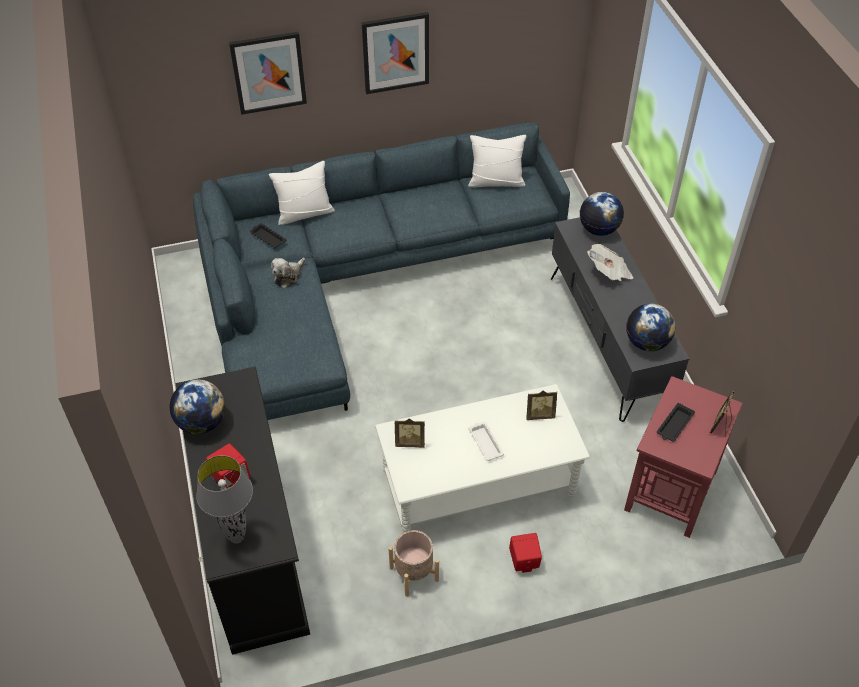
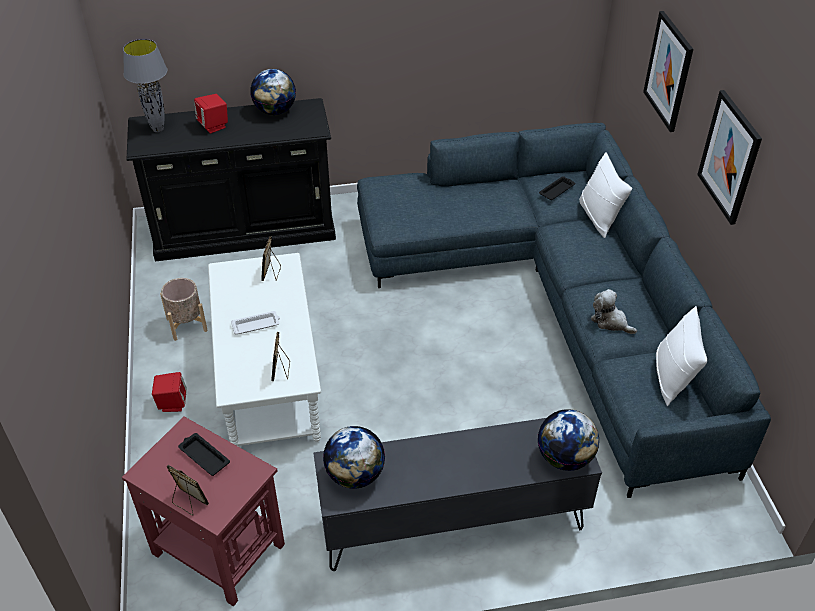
camera: 95 degrees right, 5 degrees down
(288, 276) = (505, 207): plush toy -> plush toy (610, 321)
(609, 272) = (481, 456): newspaper -> none

